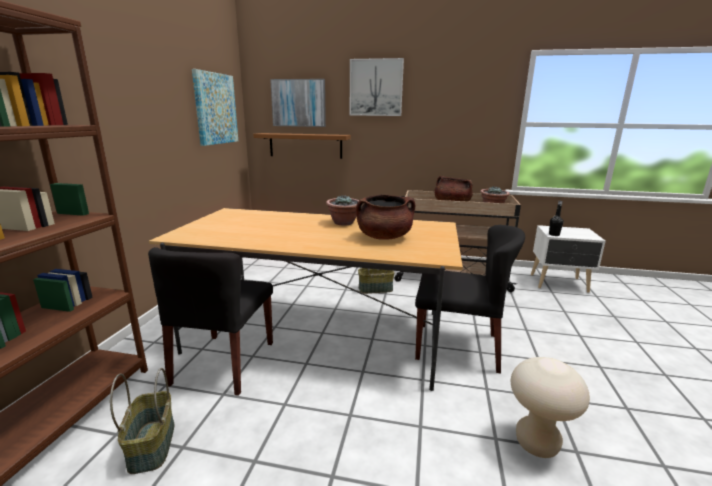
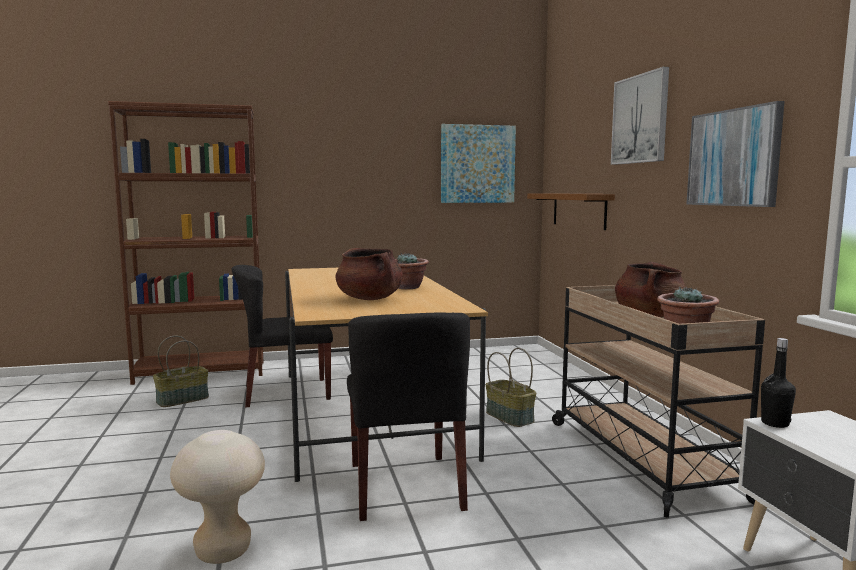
camera: 65 degrees right, 10 degrees down
(298, 103) = (577, 152): picture -> picture (733, 158)

